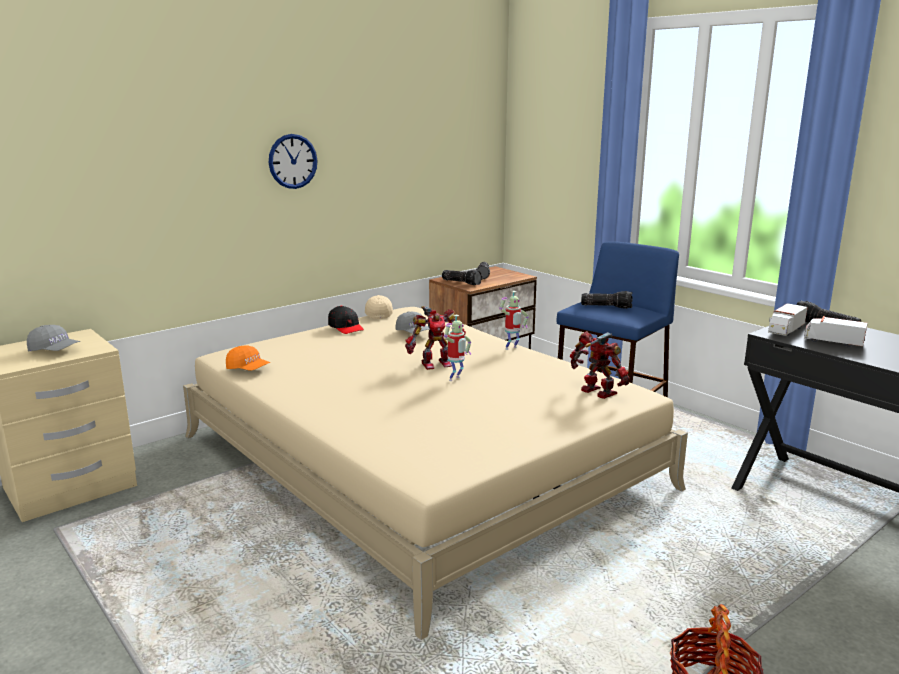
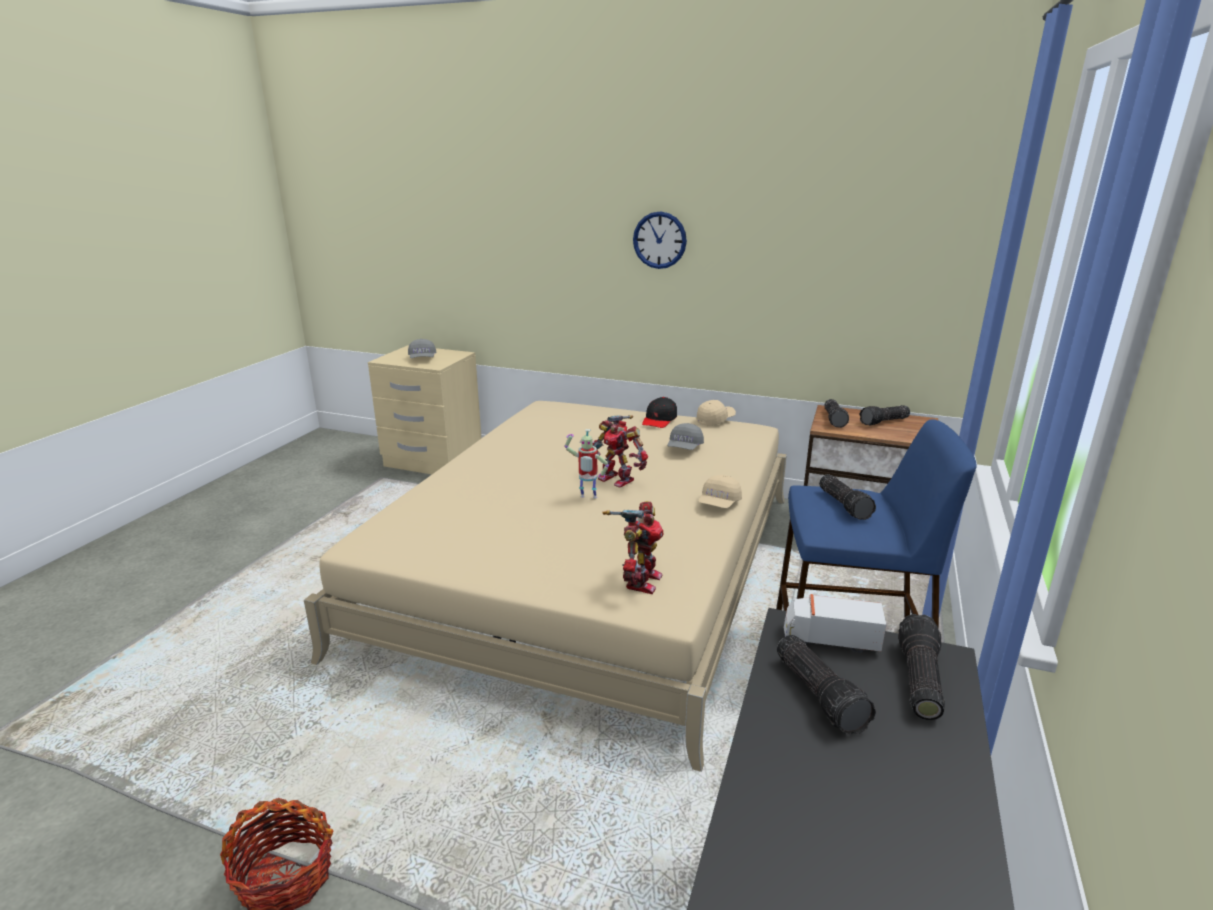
camera: 60 degrees right, 5 degrees up
(248, 369) = (525, 420): orange cap -> none
(512, 348) = (719, 503): toy robot -> beige cap
(832, 342) = (821, 694): toy truck -> flashlight

